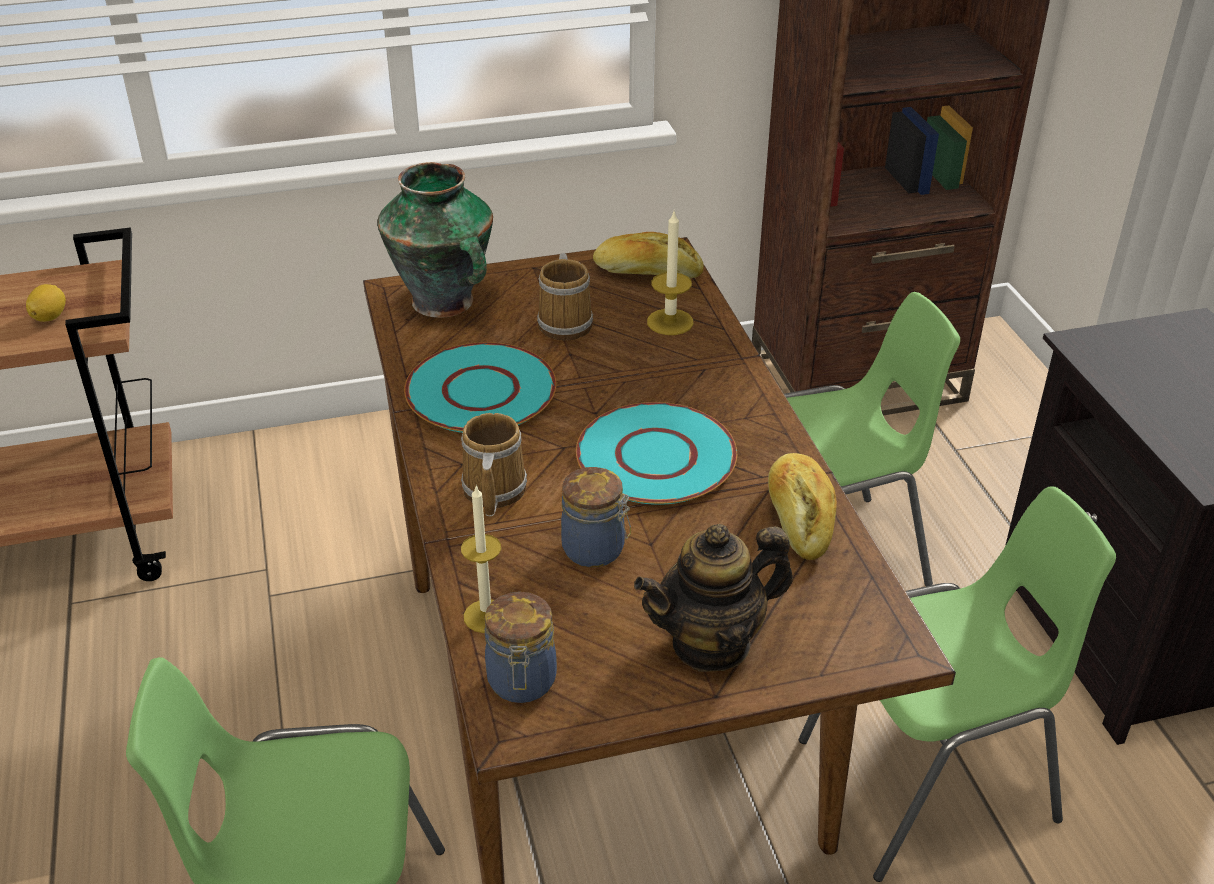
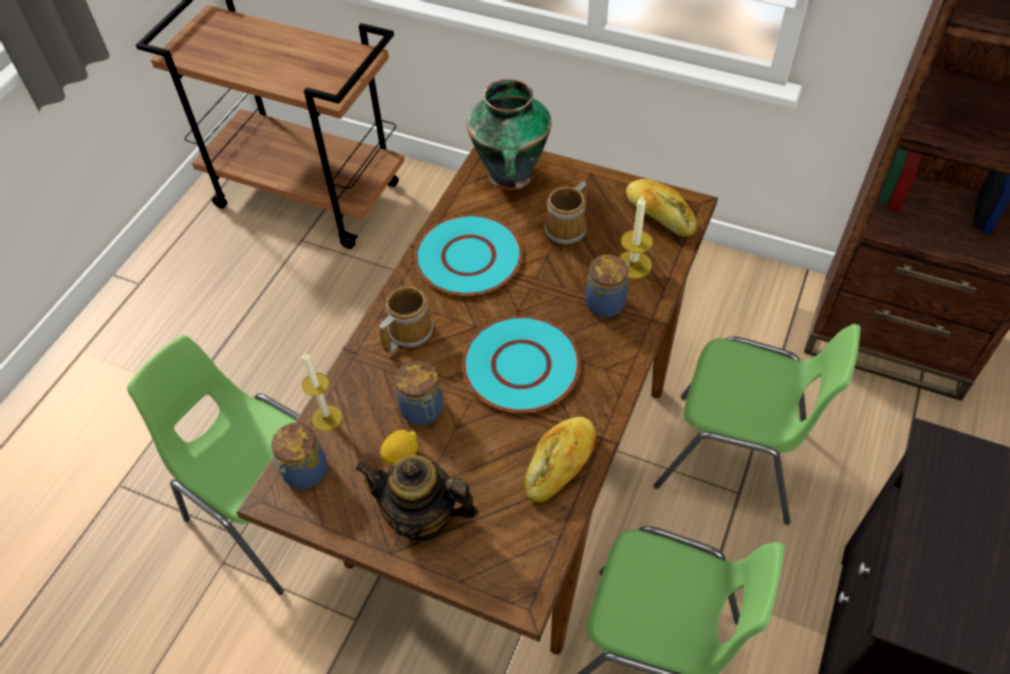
camera: 40 degrees right, 15 degrees up
(50, 317) = (315, 76): lemon -> lemon (401, 455)
(681, 364) = (607, 303): none -> jar

